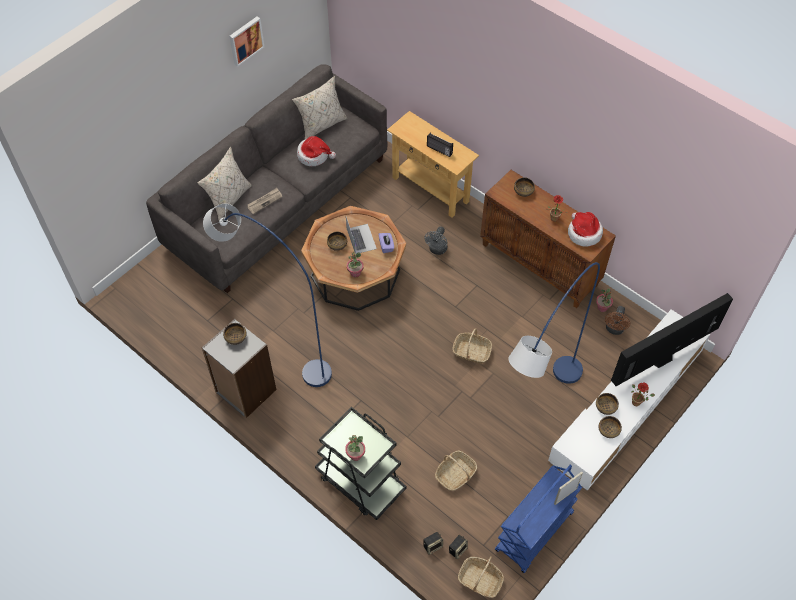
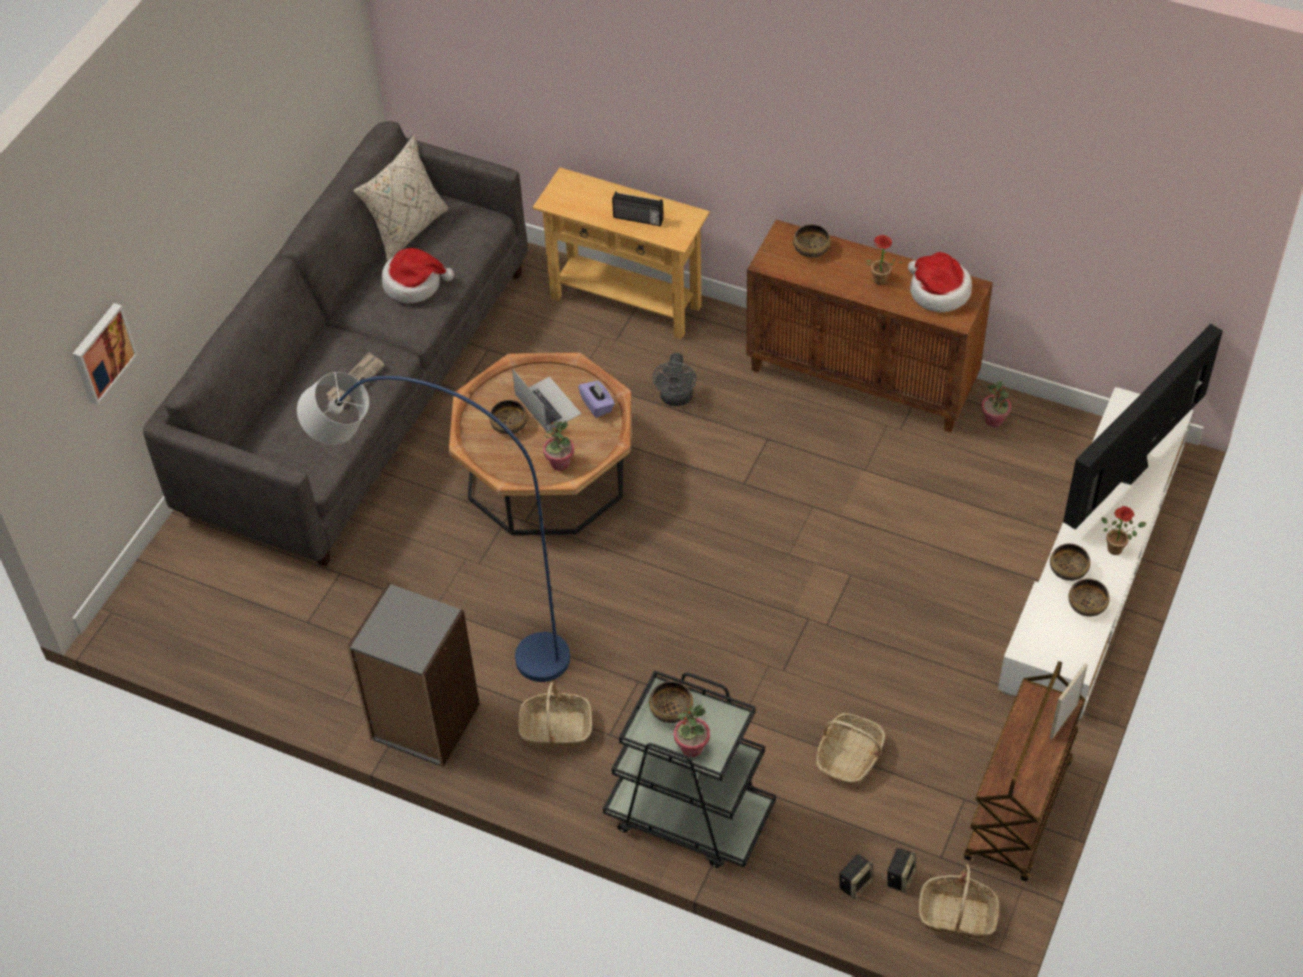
camera: 15 degrees left, 5 degrees down
(228, 199) = (286, 395): beige pillow -> none
(236, 337) = (403, 613): bowl -> bowl (671, 709)
(245, 40) = (257, 98): picture -> picture (102, 352)
(471, 352) = (800, 550): basket -> basket (556, 729)
(534, 532) = (1018, 812): blue cart -> brown cart
(537, 410) = (948, 614): blue floor lamp -> none
(614, 330) = (1027, 450): brown fan -> none

